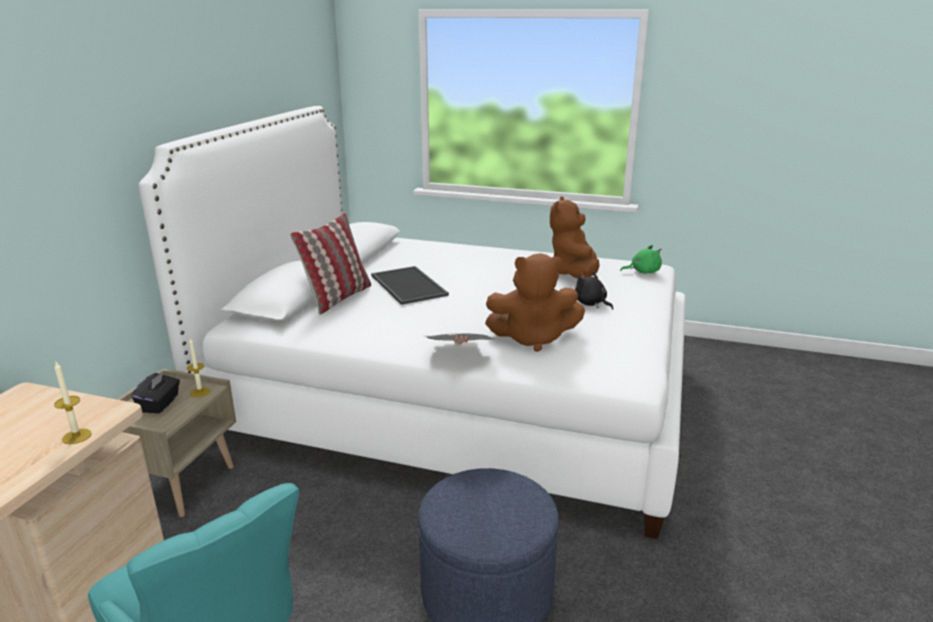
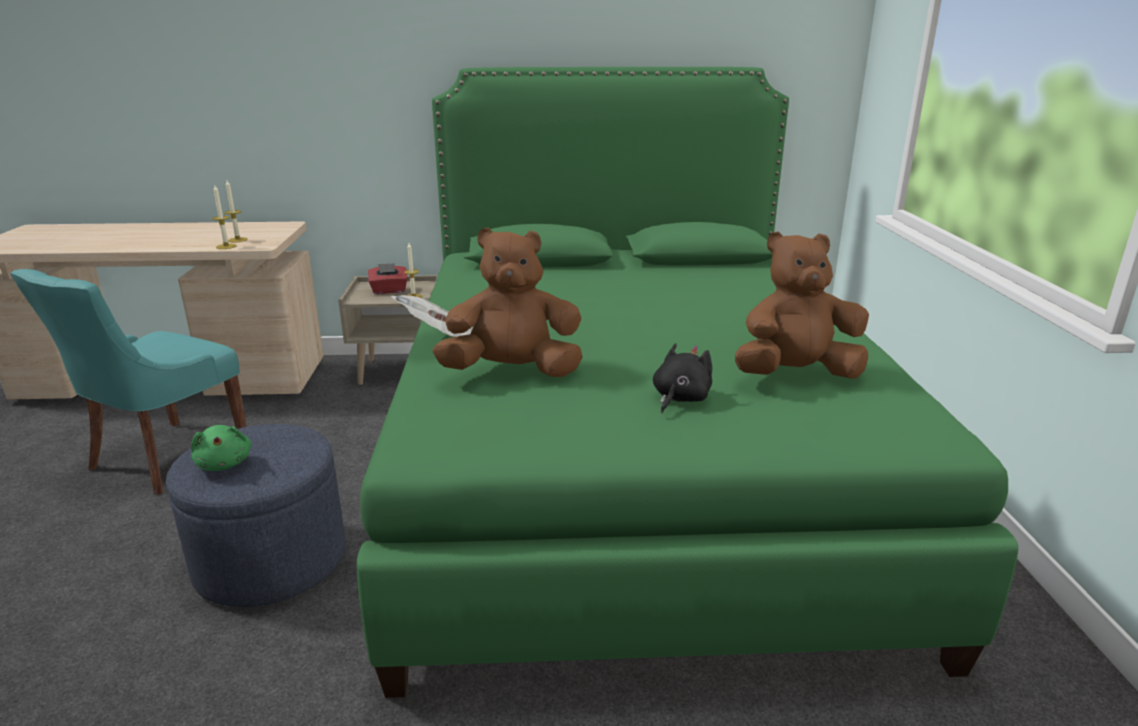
camera: 70 degrees right, 0 degrees up
(51, 428) = (237, 240): none -> candle
(160, 404) = (389, 290): black tissue box -> red tissue box
(337, 298) = (559, 272): pillow -> none
(407, 285) = (623, 291): tray -> none
(456, 399) = (629, 466): white bed -> green bed
(533, 338) = (512, 372): brown plush toy -> brown plush toy turned 105 degrees clockwise
(643, 272) = (894, 431): green plush toy -> green plush toy (224, 464)

